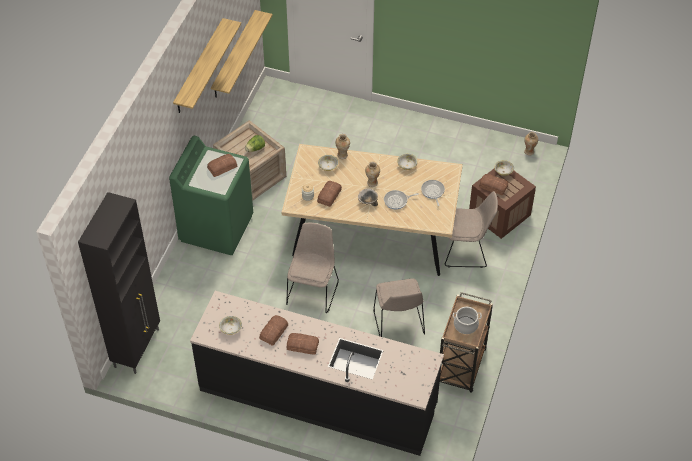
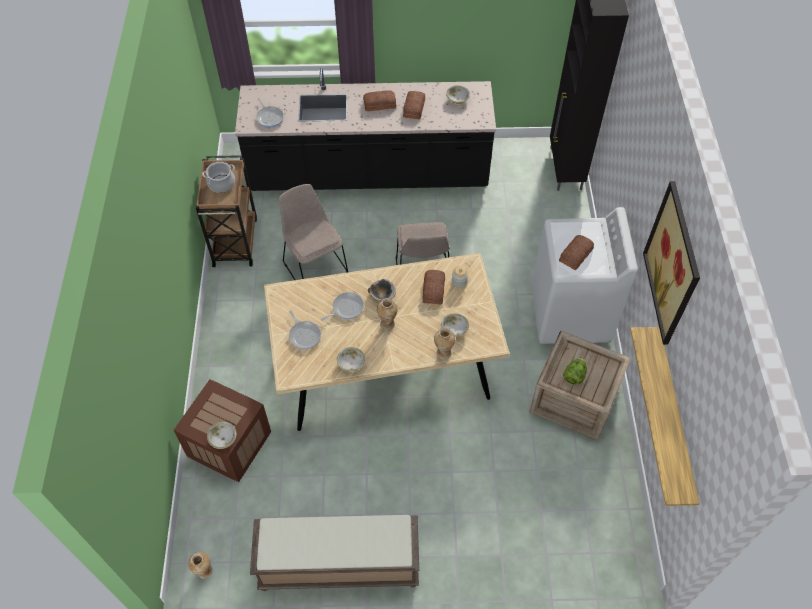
camera: 160 degrees right, 5 degrees up
(199, 67) = (672, 264): shelf -> picture
(216, 227) = (570, 314): green washing machine -> white washing machine
(407, 362) = (269, 117): none -> frying pan
(446, 133) = (338, 565): none -> brown bench
(467, 250) = (261, 377): beige chair -> none
(493, 186) = (233, 410): bread -> none

